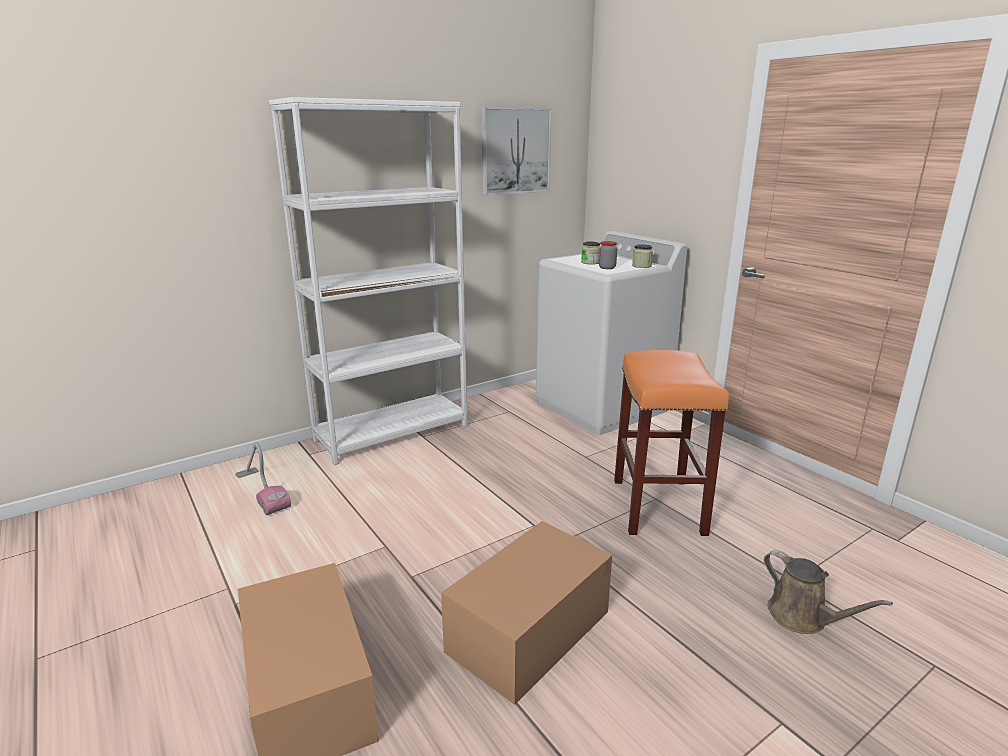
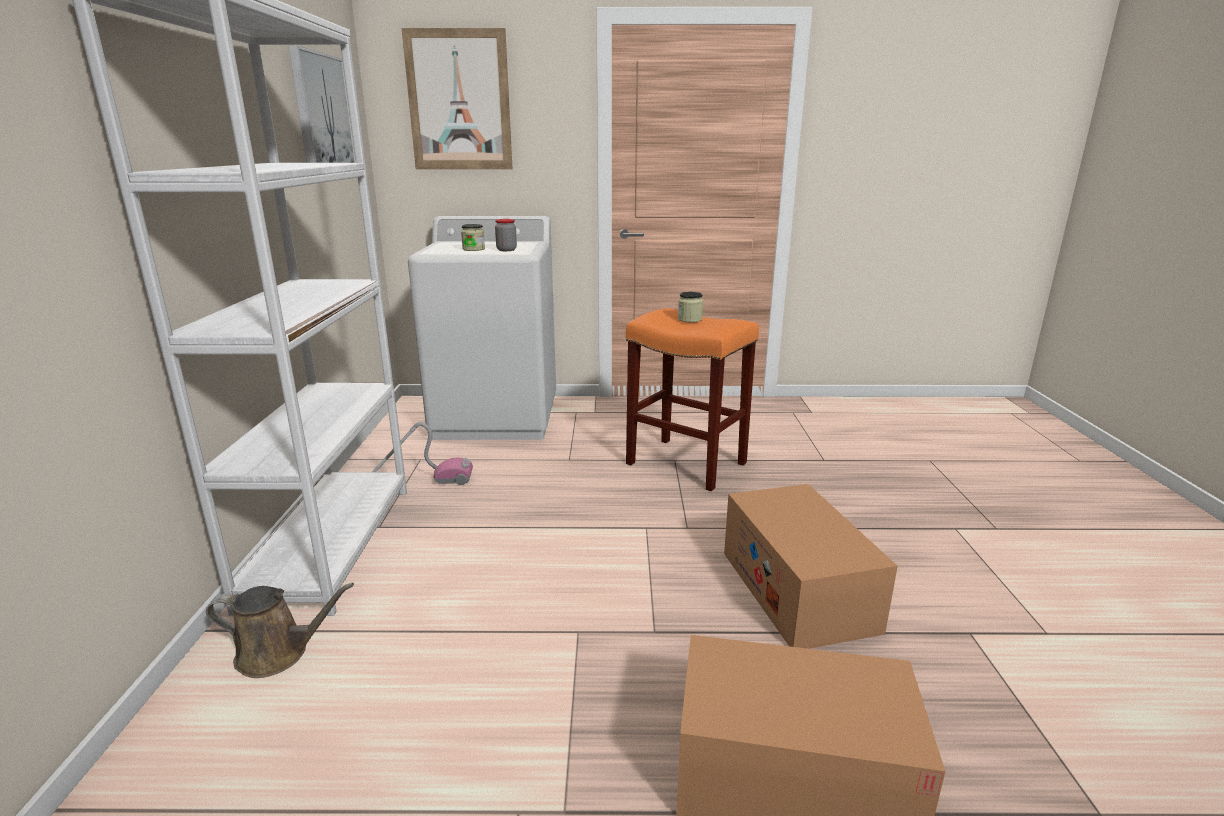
camera: 55 degrees left, 0 degrees up
(262, 491) = (296, 709): vacuum cleaner -> vacuum cleaner (416, 480)
(641, 266) = (527, 244): jar -> jar (690, 319)
(643, 136) = (459, 101): none -> picture
(802, 618) = (863, 475): brown watering can -> brown watering can (279, 654)

